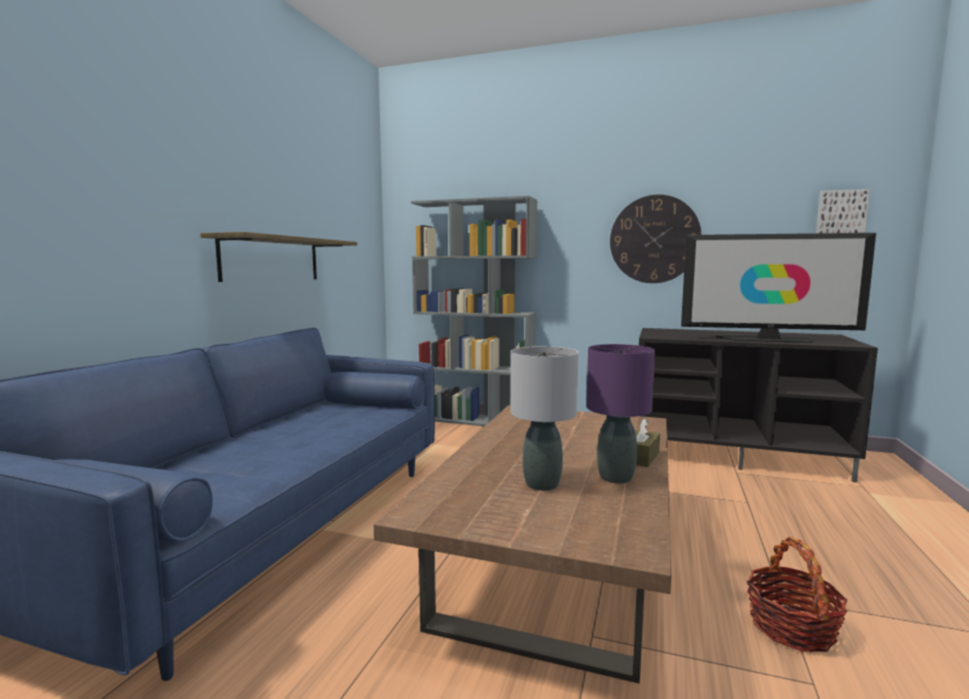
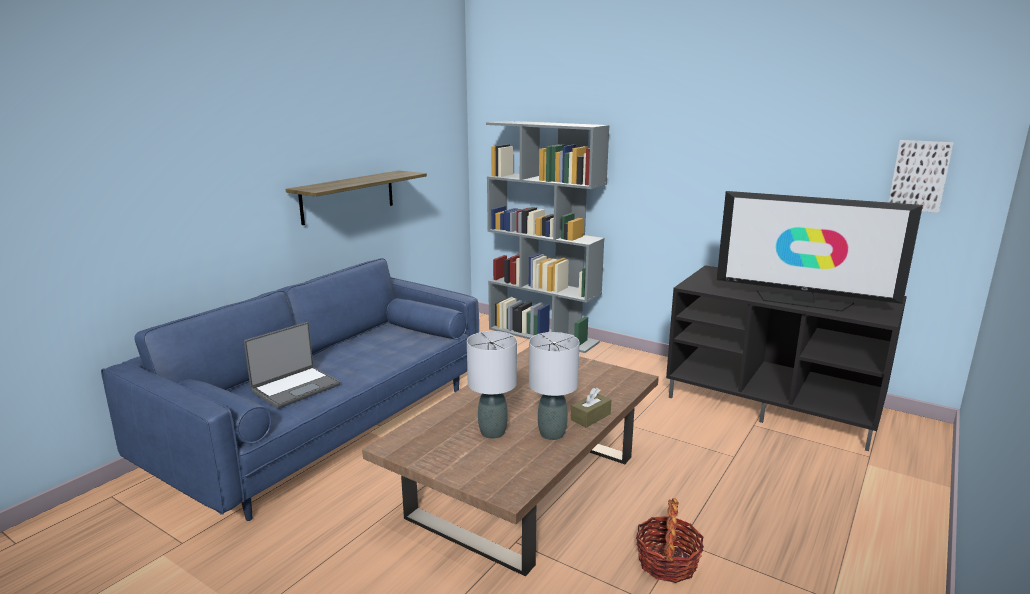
camera: 15 degrees right, 10 degrees up
(231, 467) = (295, 388): none -> laptop
(616, 477) = (552, 434): purple table lamp -> grey table lamp
(654, 239) = (723, 175): wall clock -> none

